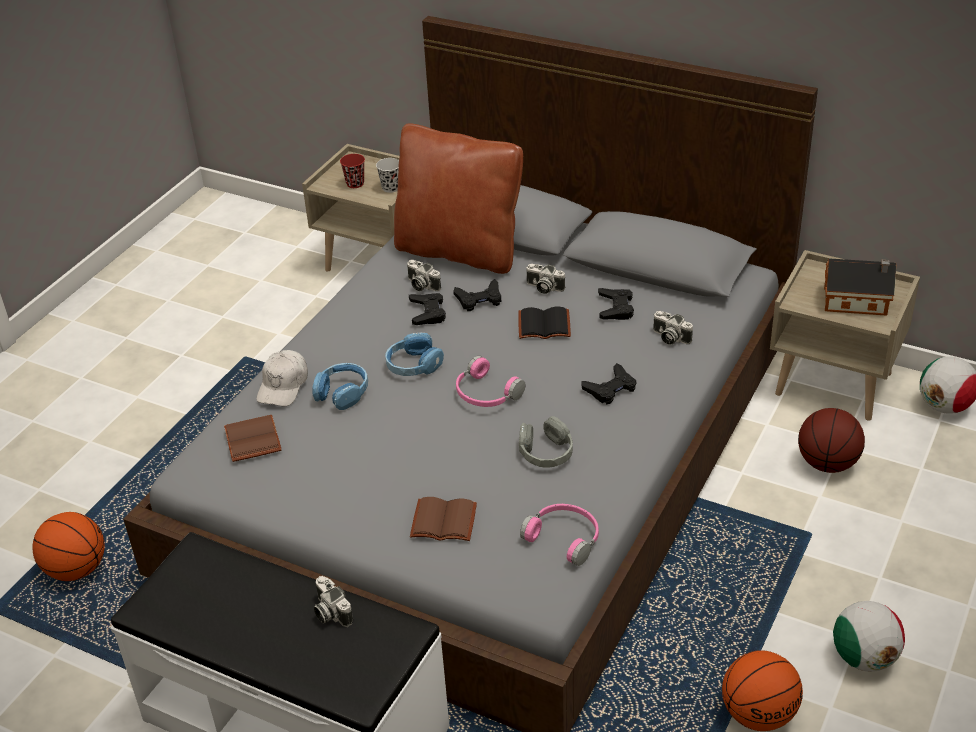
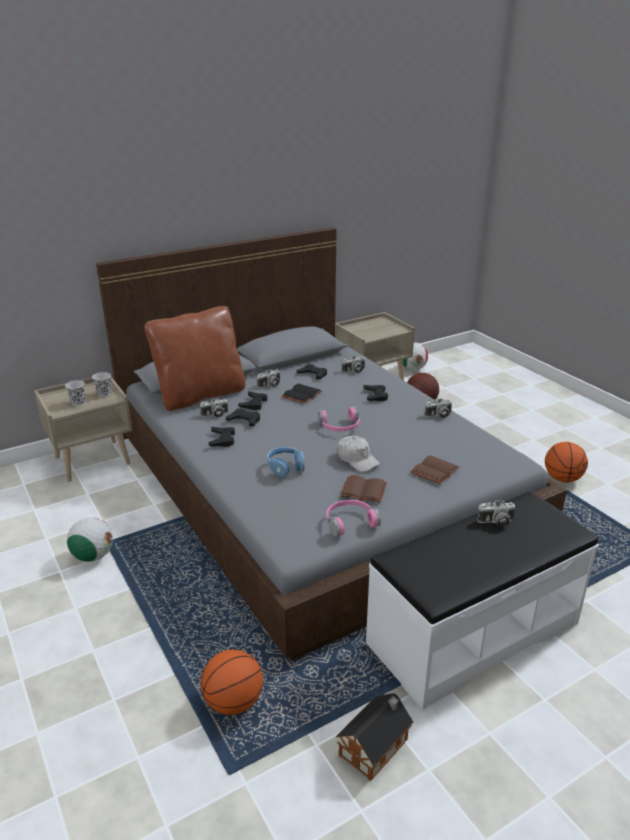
camera: 60 degrees left, 10 degrees down
(254, 440) = (294, 511): brown book -> brown book (364, 490)
(283, 386) = (249, 486): white cap -> white cap (357, 459)
(355, 183) = (78, 402): red cup -> black cup
(368, 319) = (222, 439): none -> black game controller
(413, 365) = (287, 439): blue headphones -> none
(546, 453) = (407, 426): grey headphones -> none
(565, 537) = (478, 442): pink headphones -> pink headphones (349, 522)
(611, 470) = (438, 415): none -> camera
(858, 302) = (382, 328): toy house -> toy house (376, 745)
(864, 658) = (545, 442): football -> football (93, 556)

